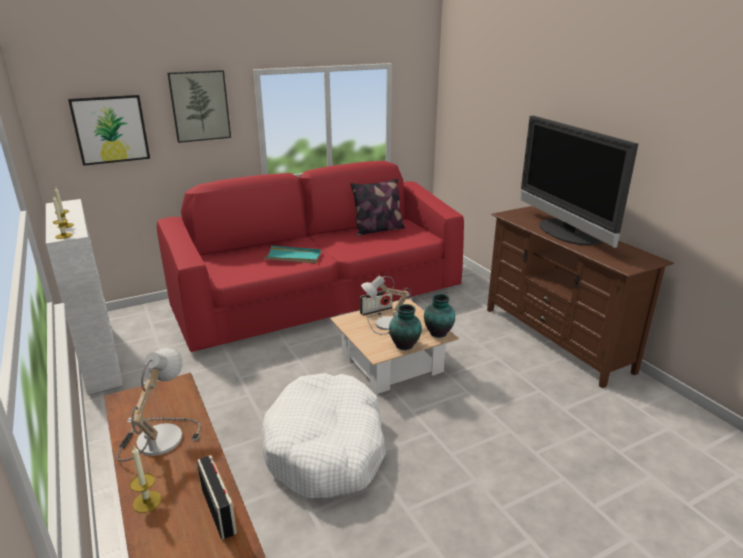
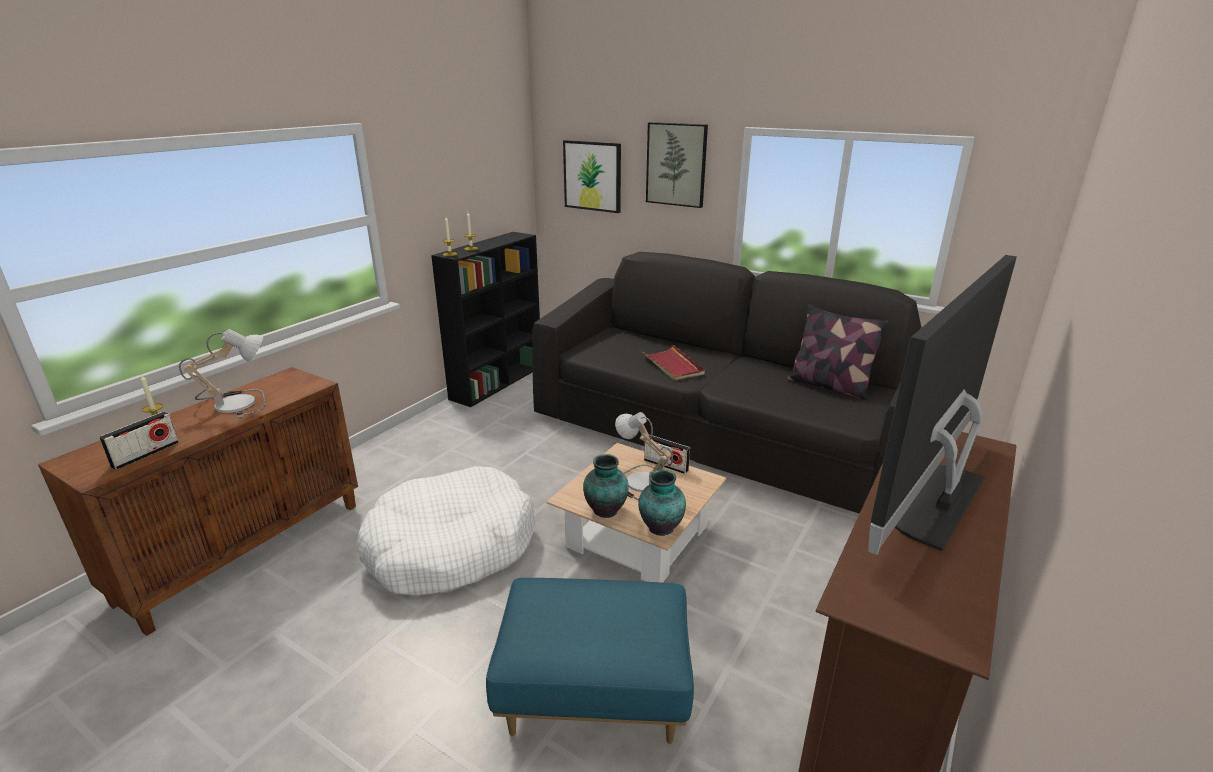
camera: 60 degrees right, 0 degrees up
(99, 358) = (498, 382): white bookcase -> black bookcase
(293, 257) = (672, 365): turquoise tray -> red tray
(321, 297) = (721, 437): red sofa -> black sofa
(513, 425) = (593, 696): none -> blue ottoman

